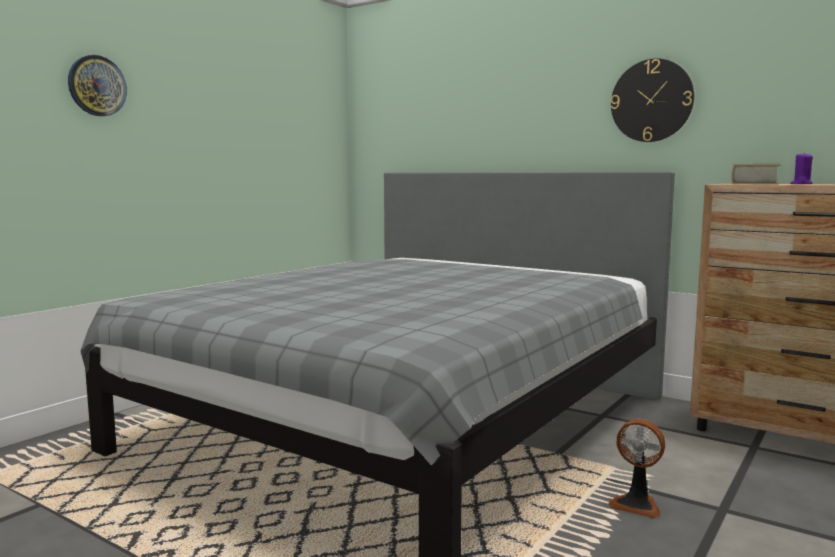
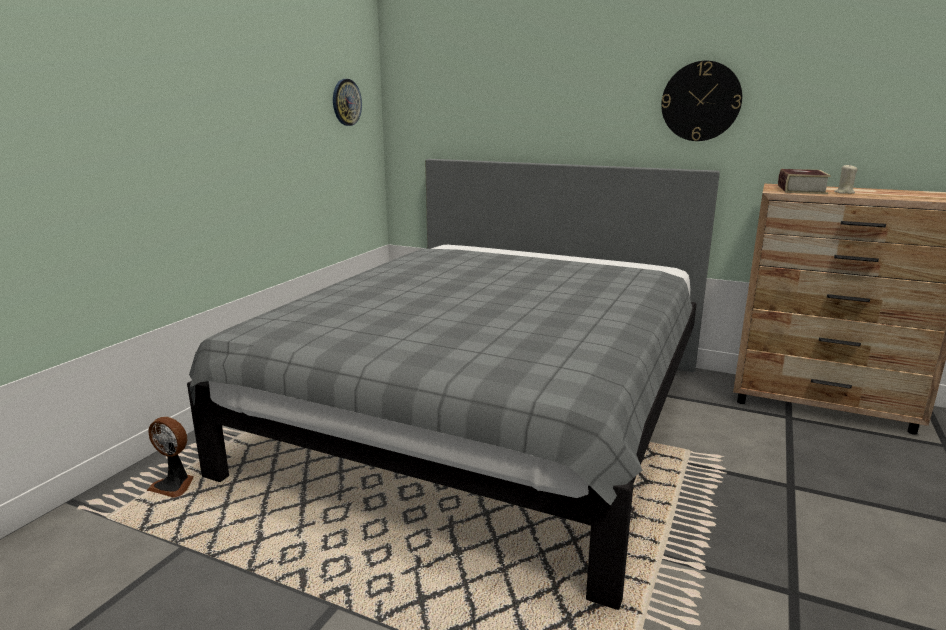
camera: 10 degrees left, 10 degrees up
(97, 86) = (153, 93): wall clock -> wall clock (346, 102)
(637, 504) = (722, 488): fan -> fan (174, 485)
(801, 184) = (844, 193): purple candle -> beige candle

